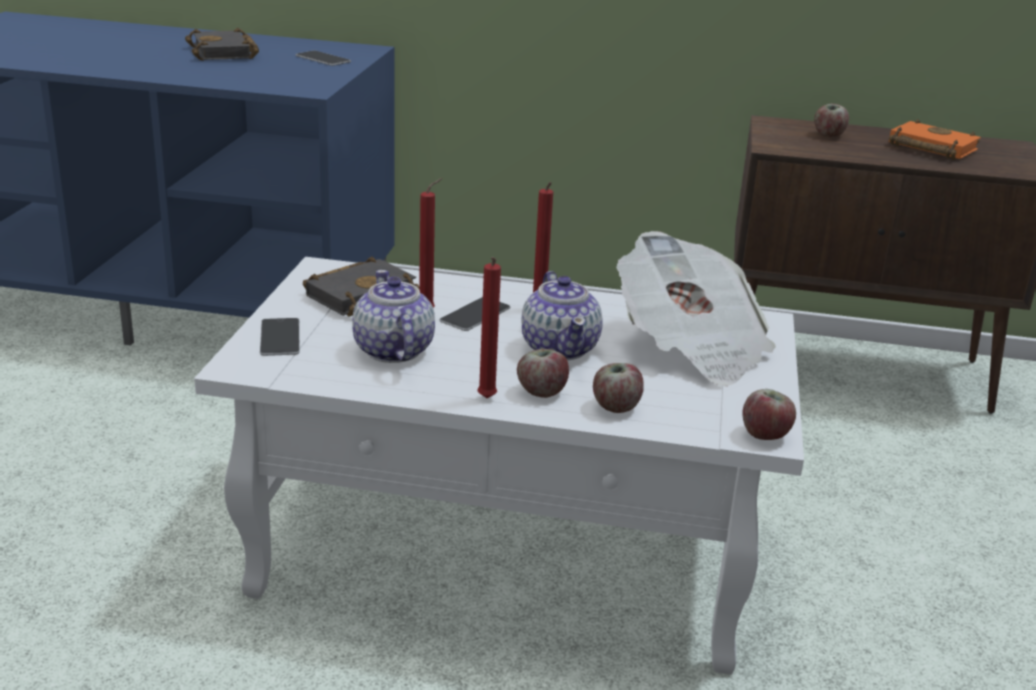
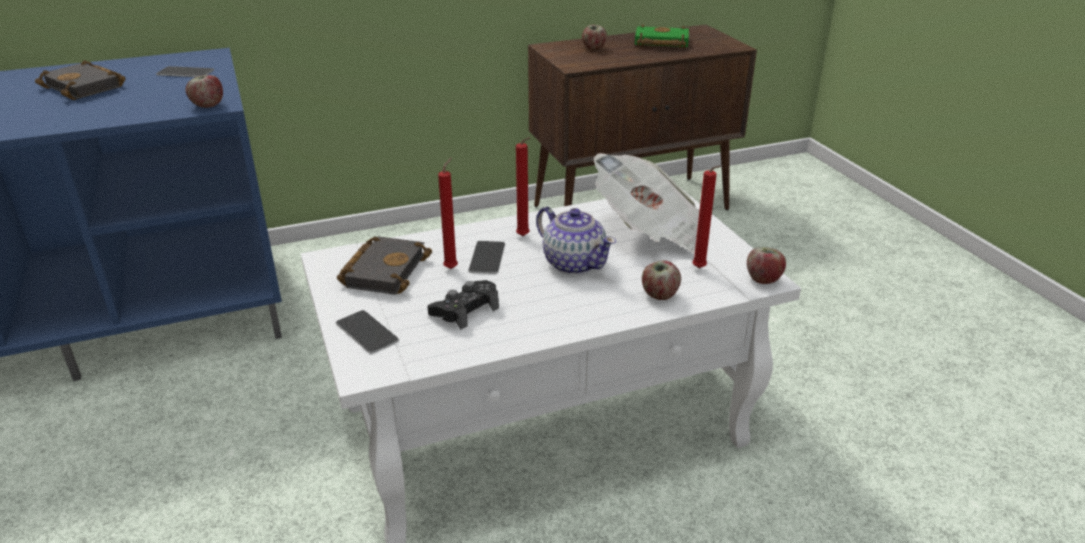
camera: 30 degrees left, 5 degrees up
(392, 351) = (465, 310): teapot -> black game controller
(486, 400) = (575, 324): red candle -> red candle (700, 269)
(542, 391) = (602, 302): apple -> apple (208, 105)
(929, 147) = (659, 43): orange book -> green book

